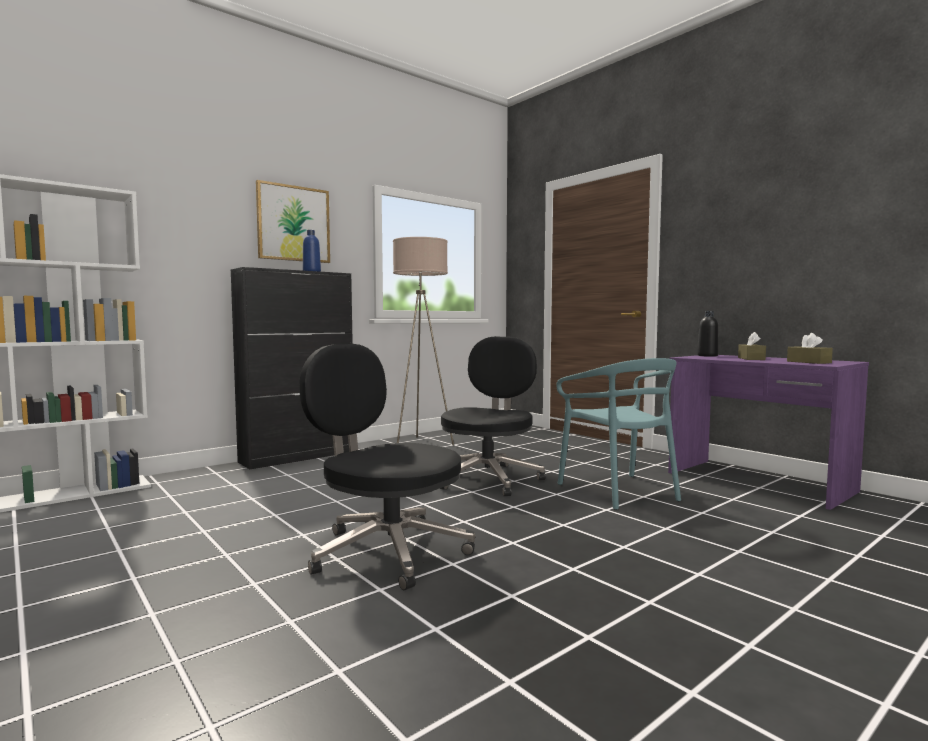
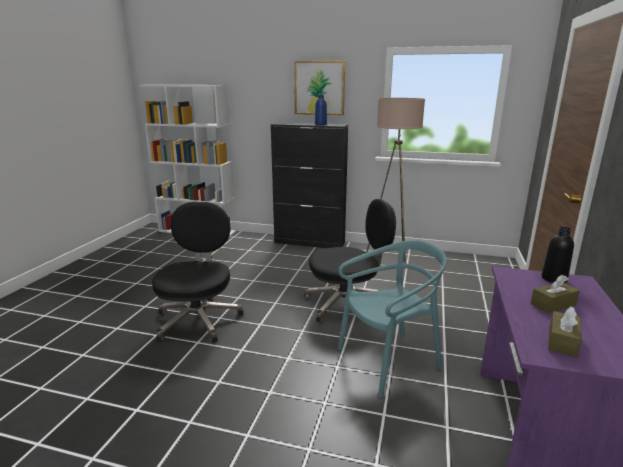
camera: 55 degrees right, 15 degrees up
(618, 491) = (388, 361): turquoise chair -> turquoise chair turned 150 degrees counterclockwise

